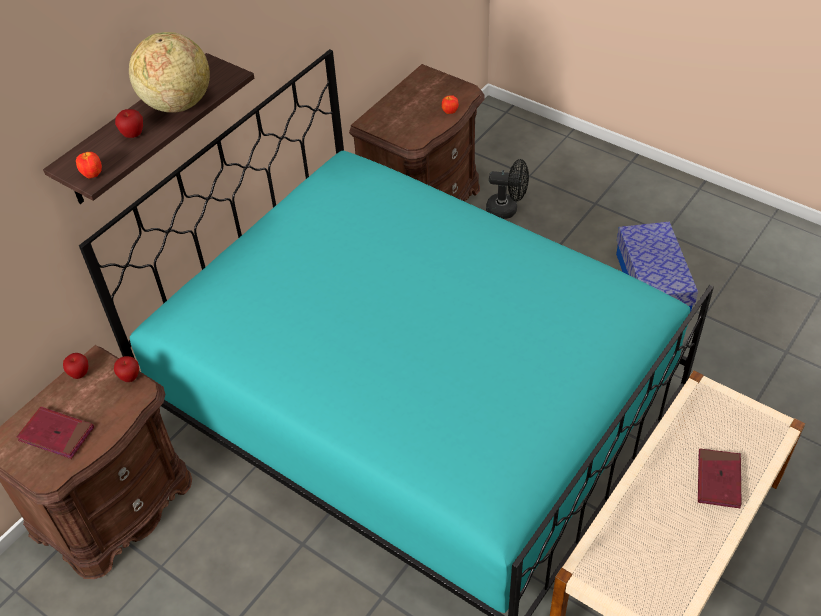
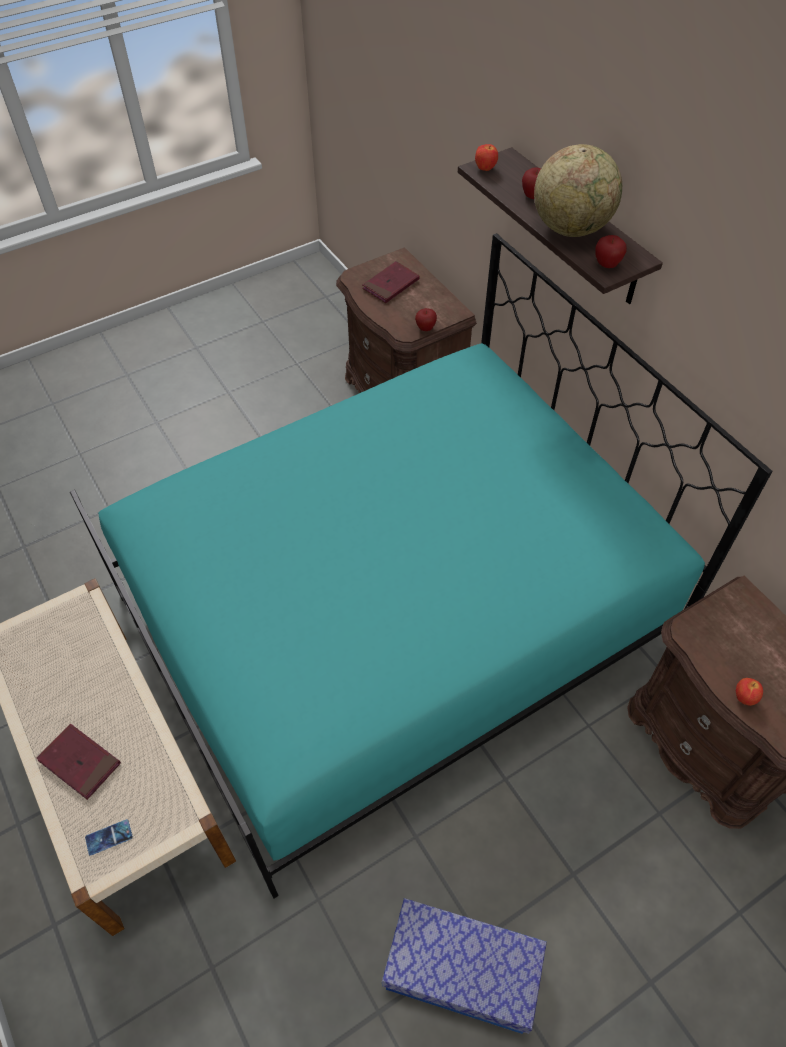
camera: 110 degrees right, 5 degrees up
(79, 374) = (446, 303): apple -> apple (607, 265)
(507, 209) = (671, 845): black fan -> none
(751, 428) = (109, 837): none -> phone

